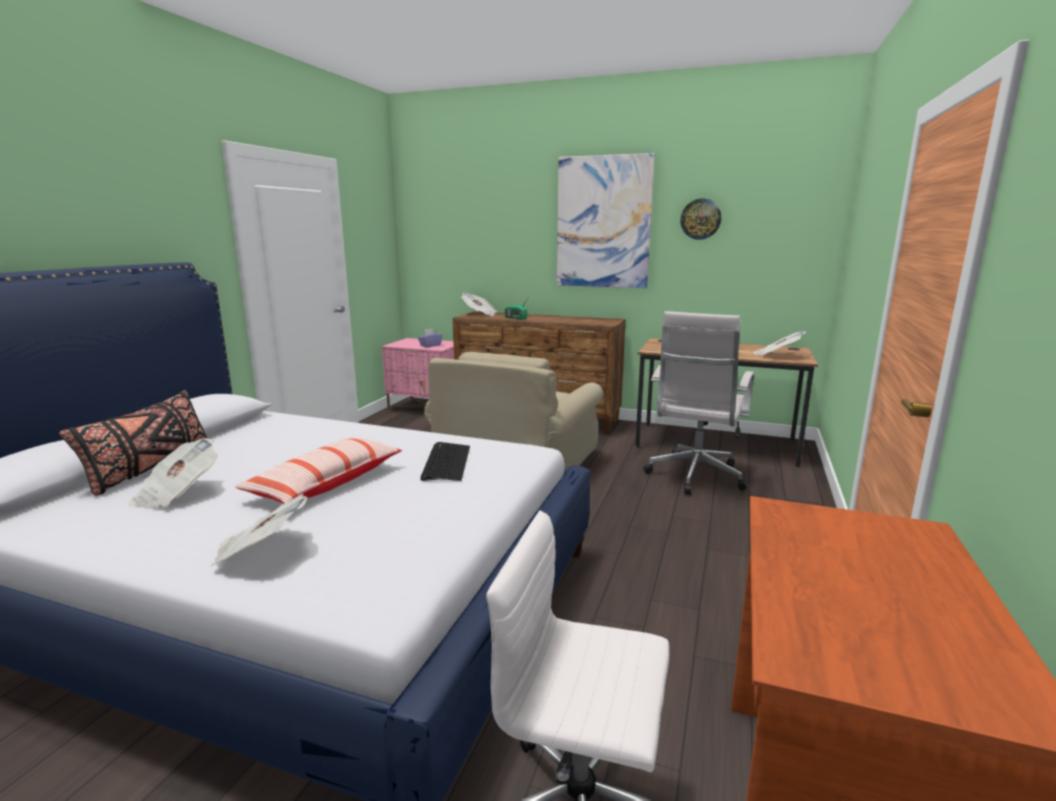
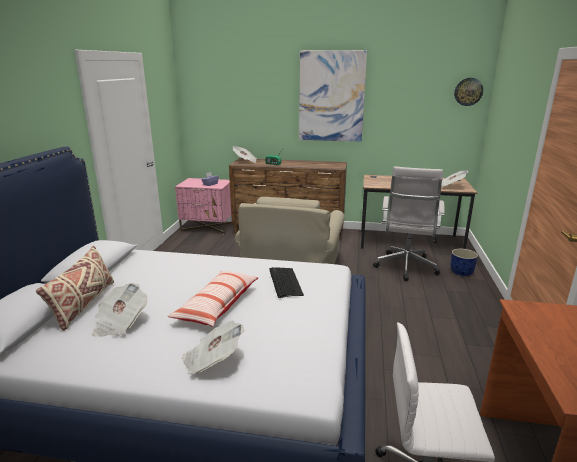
camera: 10 degrees left, 5 degrees up
(150, 468) = (84, 304): black pillow -> beige pillow
(700, 219) = (397, 95): wall clock -> wall clock (468, 91)
(785, 490) = (461, 272): none -> blue planter

